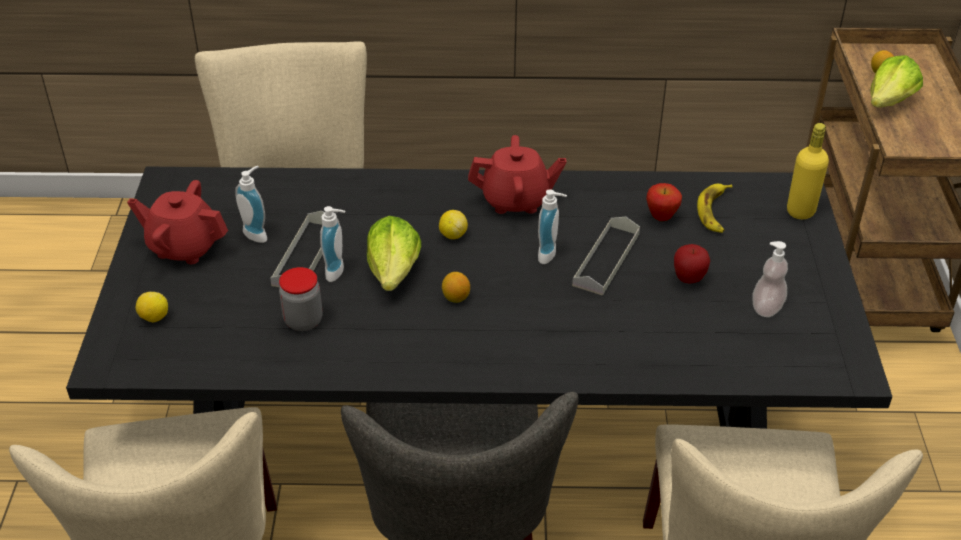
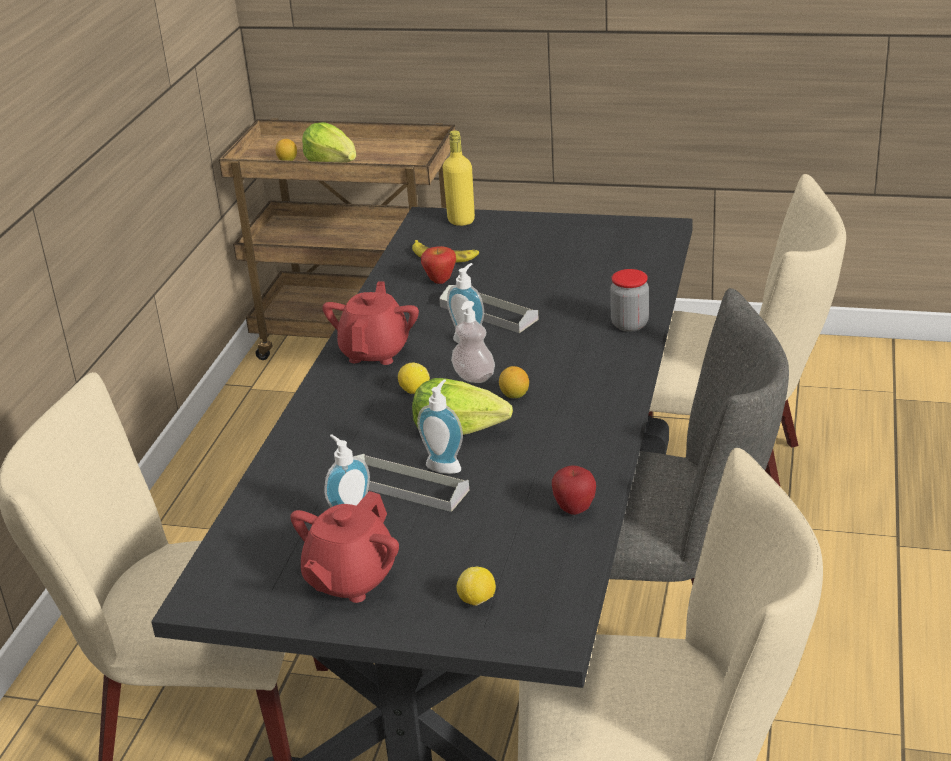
camera: 75 degrees left, 10 degrees down
(303, 321) = (519, 490): jar -> jar (629, 324)
(688, 279) = (531, 278): apple -> apple (574, 509)
(766, 307) = (579, 250): soap dispenser -> soap dispenser (474, 377)

